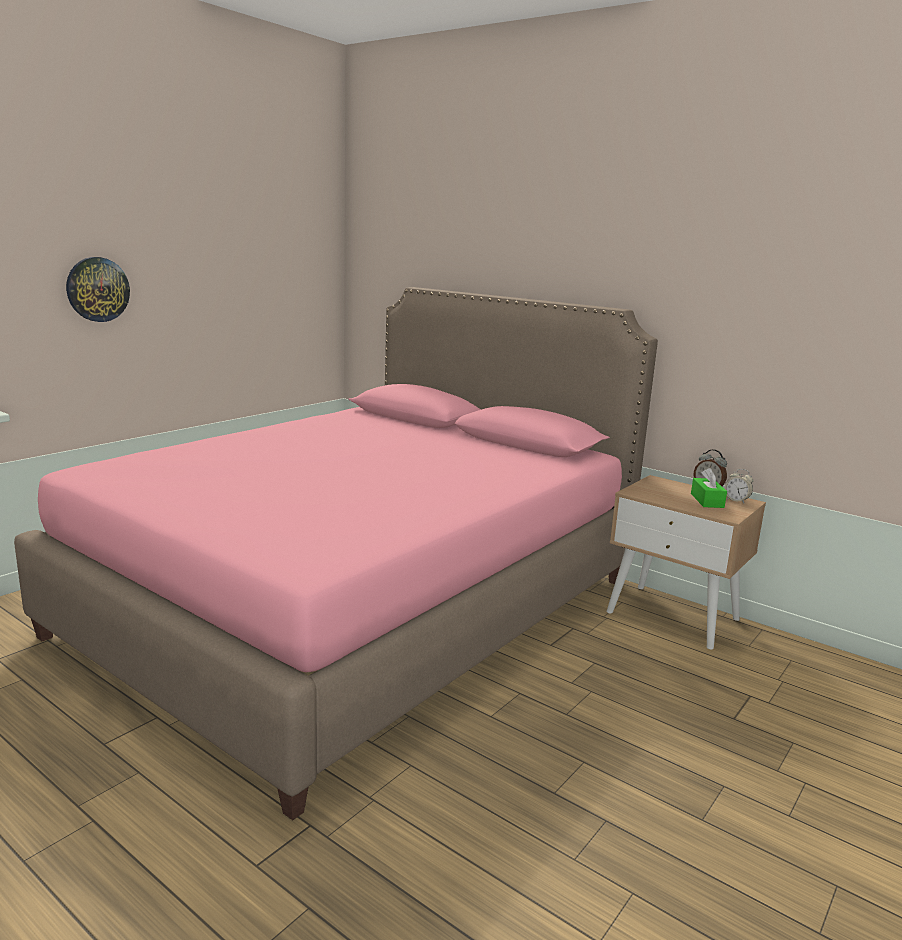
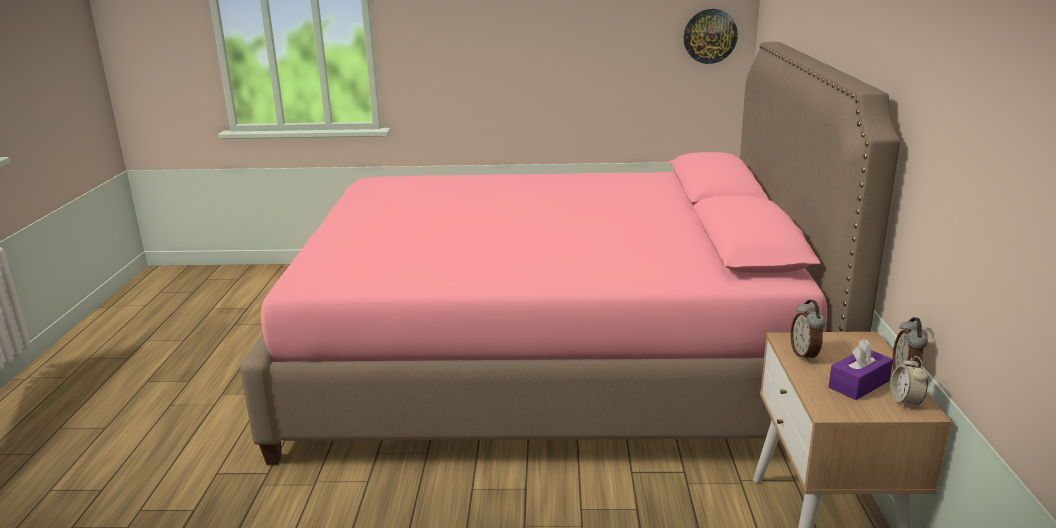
camera: 55 degrees right, 5 degrees up
(97, 289) = (466, 37): wall clock -> wall clock (710, 36)
(658, 496) = (805, 355): none -> alarm clock
(707, 500) = (859, 384): green tissue box -> purple tissue box

